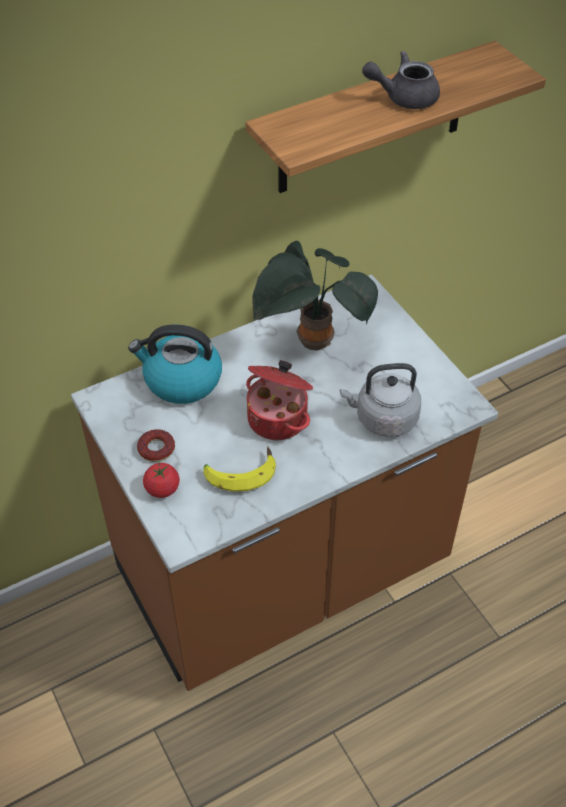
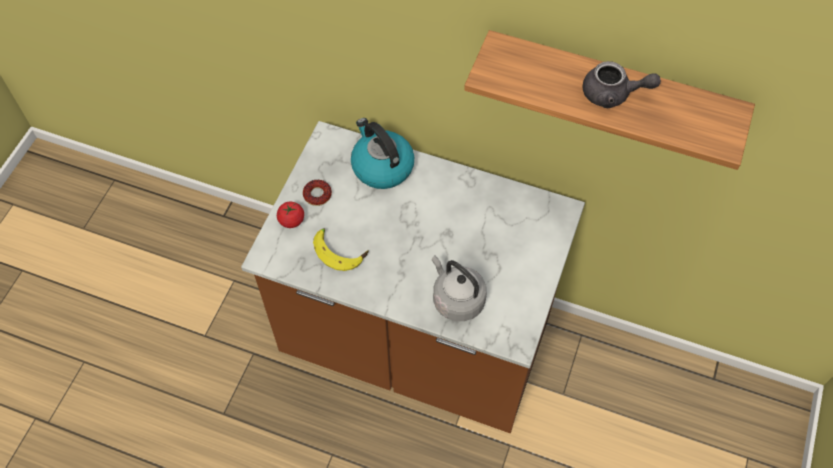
camera: 50 degrees right, 10 degrees up
(279, 418) = (401, 240): cooking pot -> none
(311, 342) = (483, 212): potted plant -> none
(403, 97) = (613, 95): grey teapot -> grey teapot turned 150 degrees clockwise

